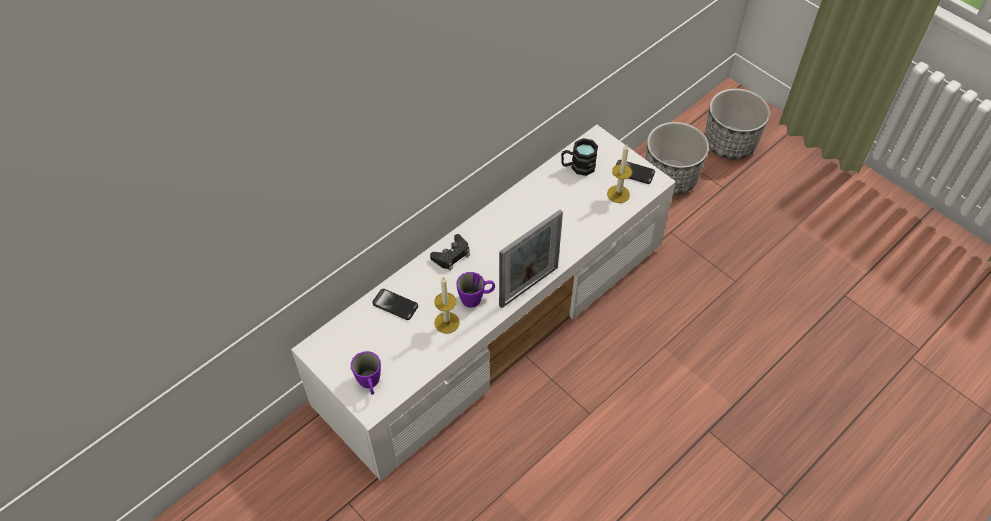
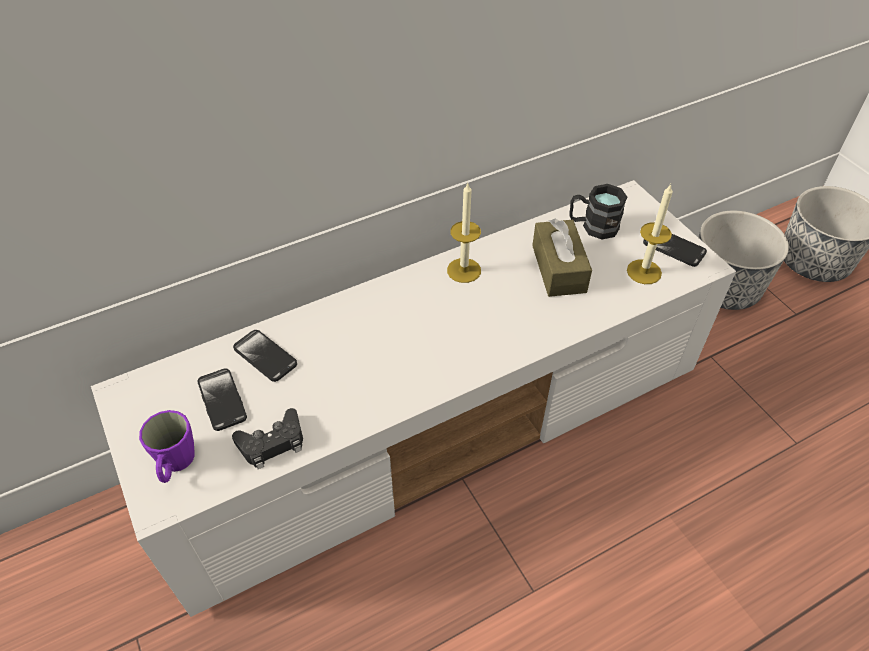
camera: 15 degrees right, 5 degrees down
(380, 339) = (222, 400): none -> phone
(446, 322) = (329, 398): candle -> candle (464, 270)
(451, 255) = (373, 306): black game controller -> black game controller (272, 443)
(476, 298) = (386, 372): purple mug -> none
(528, 286) = (471, 372): picture frame -> none
(563, 203) = (558, 268): none -> brown tissue box

